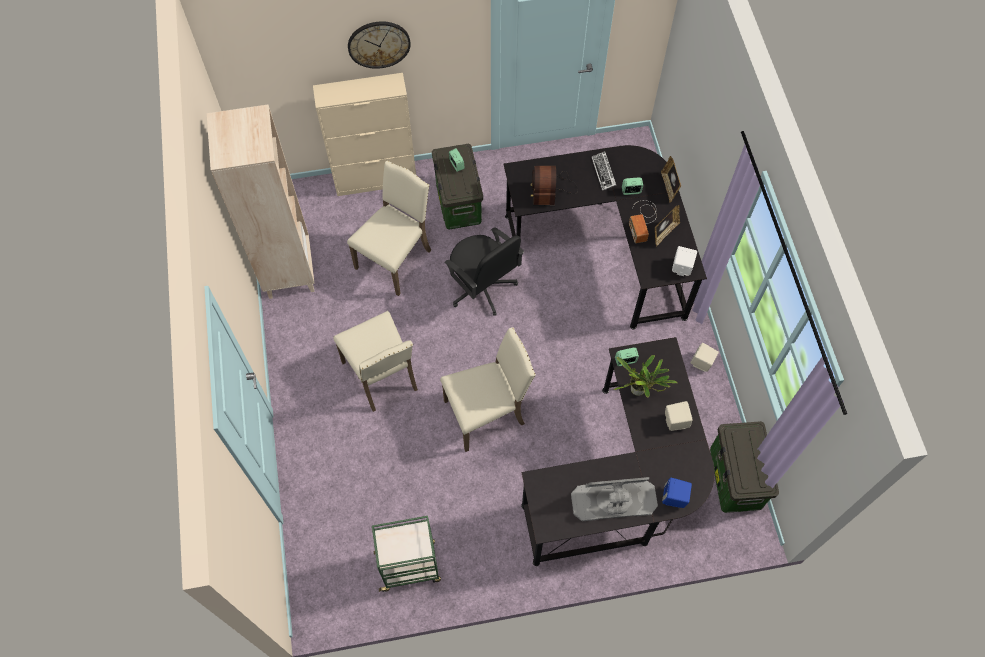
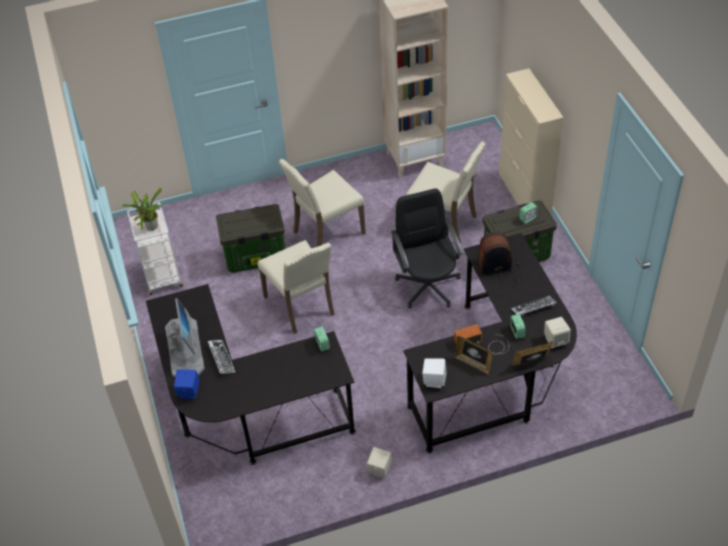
camera: 85 degrees right, 15 degrees down
(379, 44) = (562, 75): wall clock -> none
(409, 566) = (162, 276): green cart -> white cart
(482, 287) = (428, 285): black office chair -> black office chair turned 120 degrees clockwise
(633, 462) = (221, 359): none -> keyboard
(639, 391) = (292, 357): potted plant -> potted plant (151, 228)
(675, 421) = (264, 387): beige speaker -> beige speaker (555, 340)
(736, 479) = (254, 506): storage box -> storage box (255, 257)

